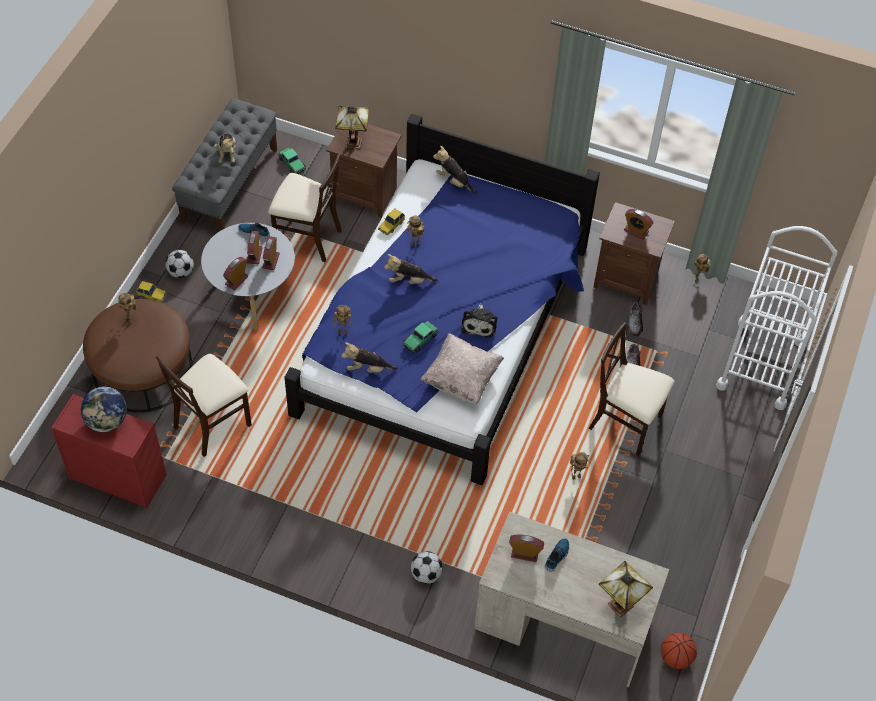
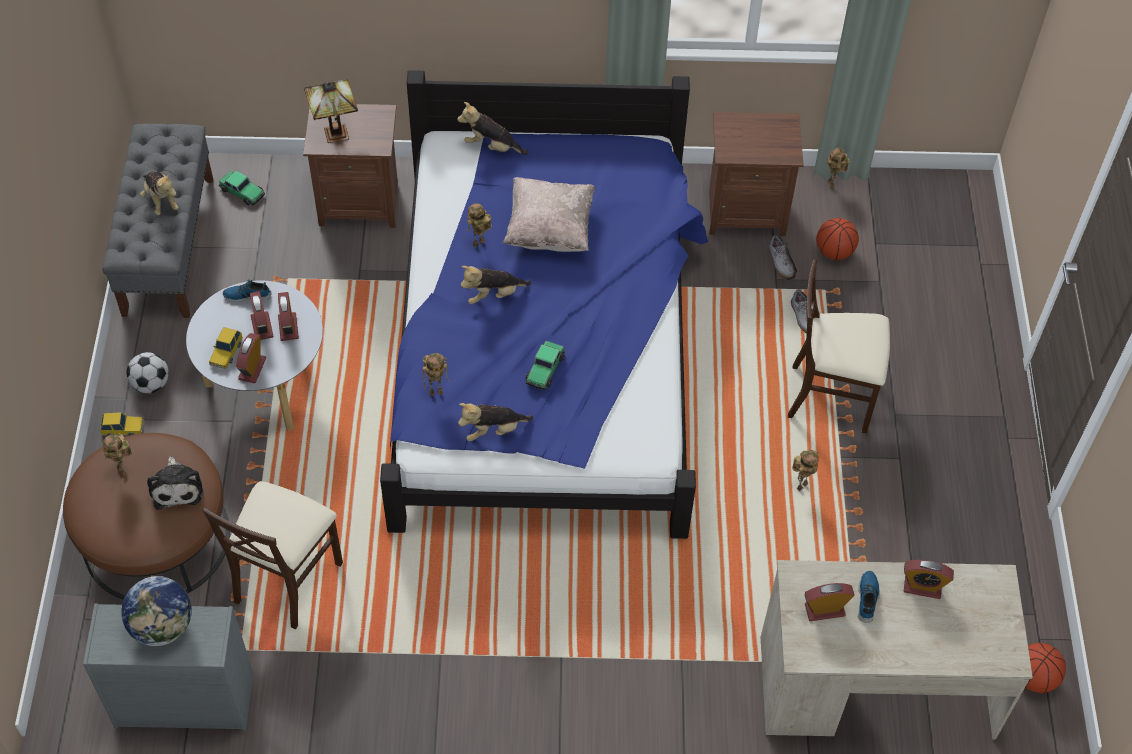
camera: 20 degrees left, 0 degrees up
(116, 476) = (182, 700): red dresser -> grey dresser
(307, 238) = (307, 285): beige chair -> none
(391, 225) = (434, 229): toy car -> toy car (226, 352)
(426, 574) = (669, 684): football -> none
(461, 378) = (622, 403): beige pillow -> beige pillow (549, 230)
(479, 324) = (613, 323): plush toy -> plush toy (177, 487)
(618, 604) = (976, 635): table lamp -> none
(636, 231) = (757, 140): alarm clock -> alarm clock (922, 587)
(676, 326) = (834, 252): none -> basketball
(761, 364) = (958, 266): white cart -> none

